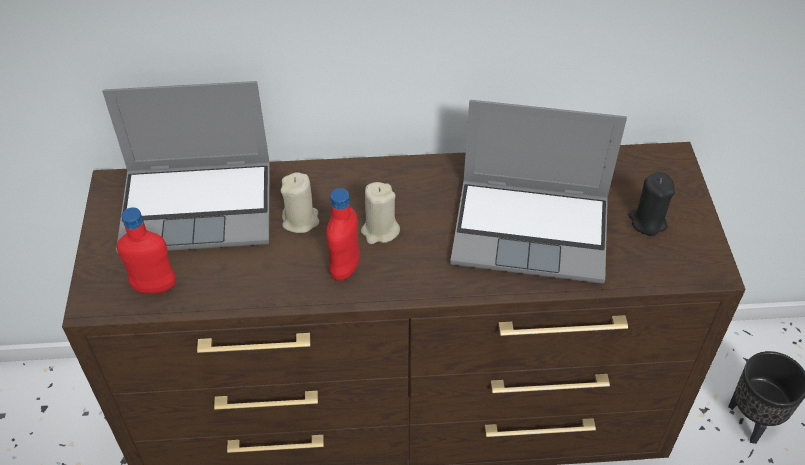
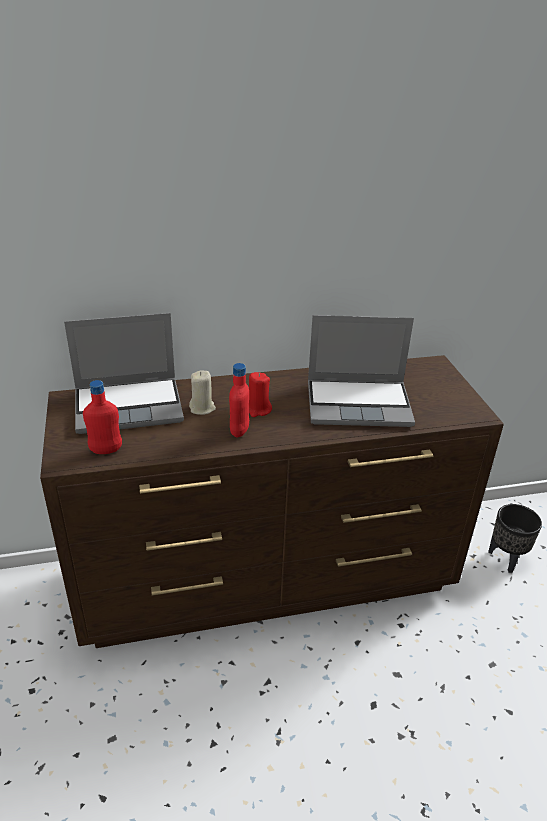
camera: 10 degrees left, 15 degrees down
(380, 230) = (258, 410): beige candle -> red candle
(647, 221) = (431, 394): black candle -> none

